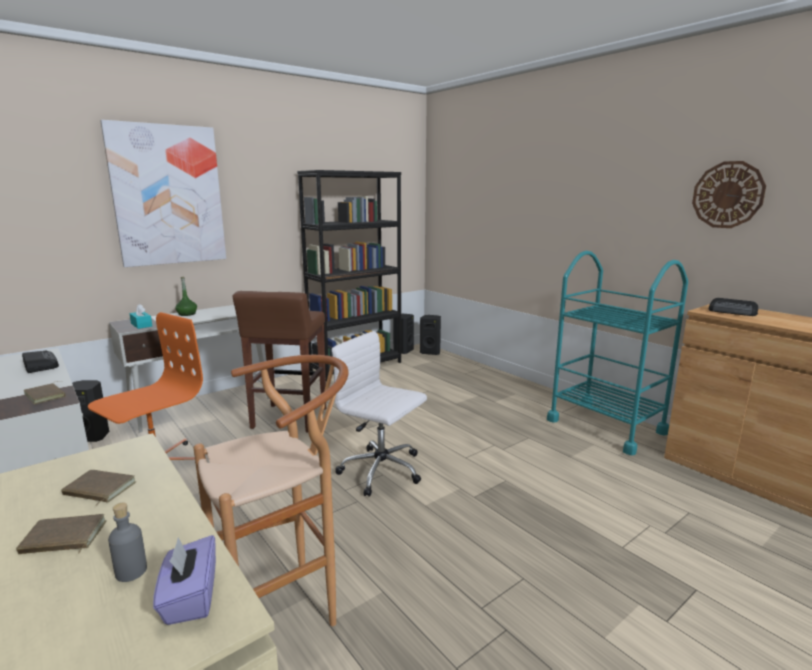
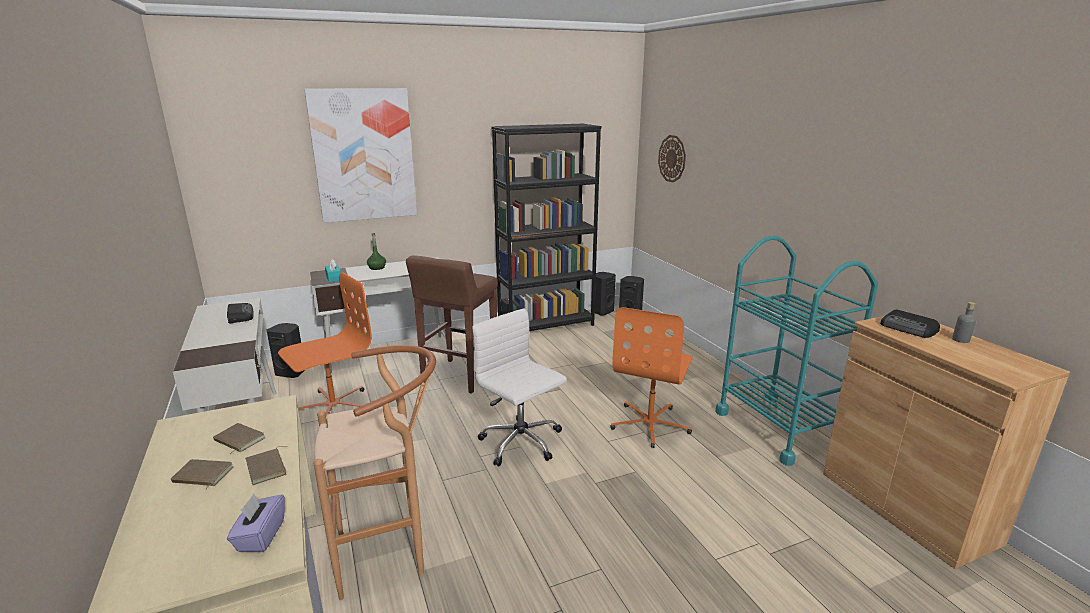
camera: 15 degrees right, 5 degrees up
(47, 395) = (234, 348): brown book -> brown book (268, 468)
(131, 571) = (233, 509): grey bottle -> grey bottle (960, 340)
(496, 437) = (650, 424): none -> orange office chair
(727, 195) = (929, 190): wall clock -> wall clock (672, 158)

